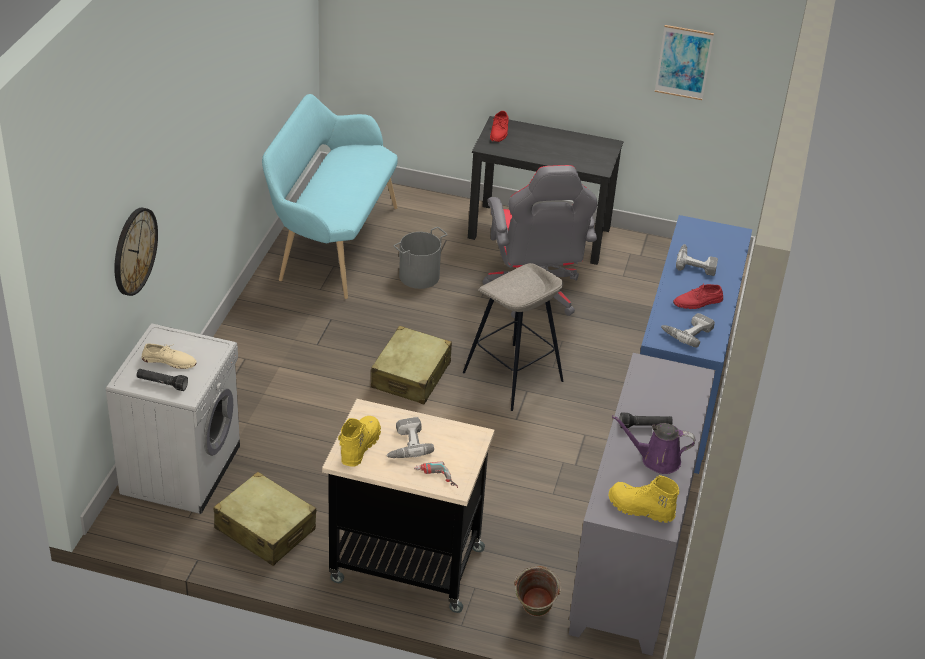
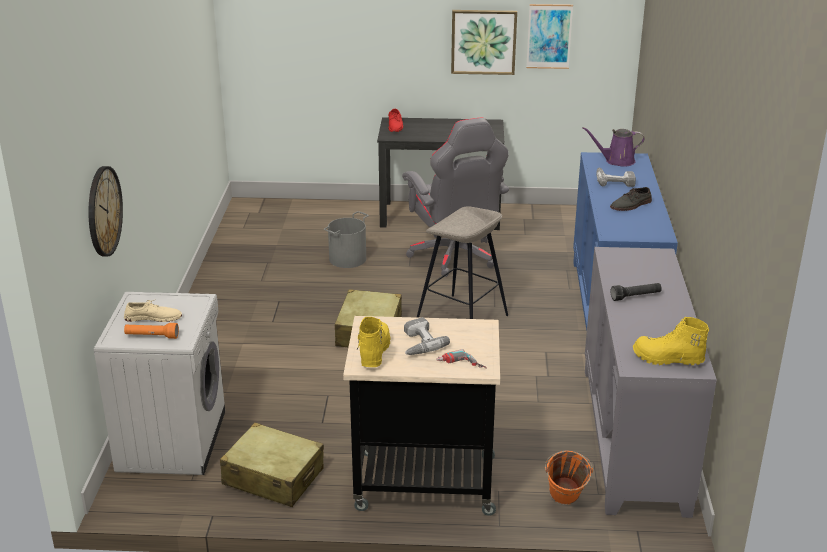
camera: 10 degrees left, 10 degrees down
(162, 384) = (152, 336): black flashlight -> orange flashlight
(331, 243) = (260, 247): turquoise bench -> none
(534, 614) = (564, 503): green bucket -> orange bucket
(609, 56) = (483, 41): none -> picture
(656, 460) = (660, 319): purple watering can -> purple watering can (617, 161)
(687, 332) = (633, 226): power drill -> none
(698, 302) = (631, 205): red shoe -> grey shoe

